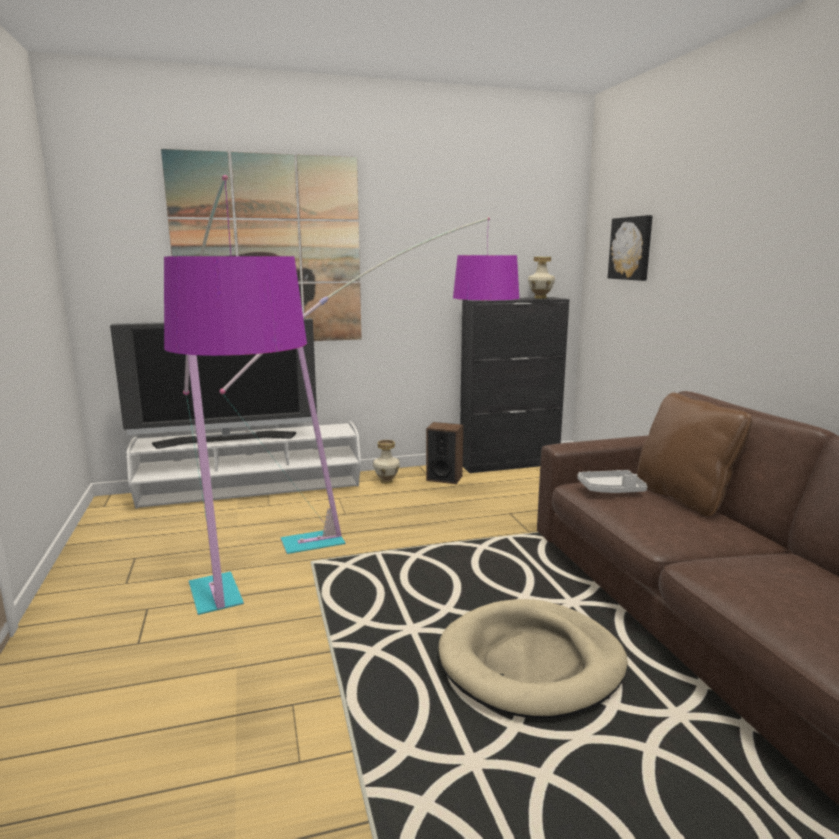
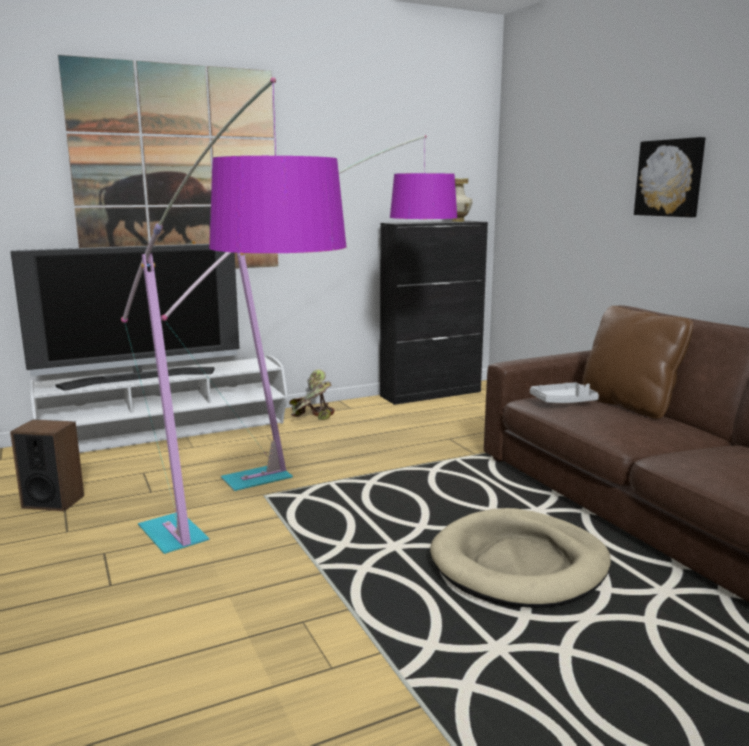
camera: 10 degrees left, 0 degrees up
(386, 481) = (311, 417): vase -> potted plant
(444, 478) = (370, 410): speaker -> speaker (53, 501)
(631, 248) = (550, 169): picture -> picture (670, 178)

